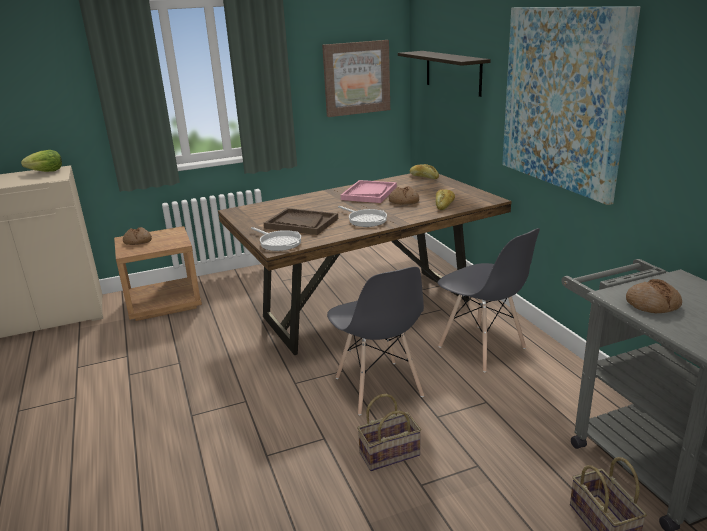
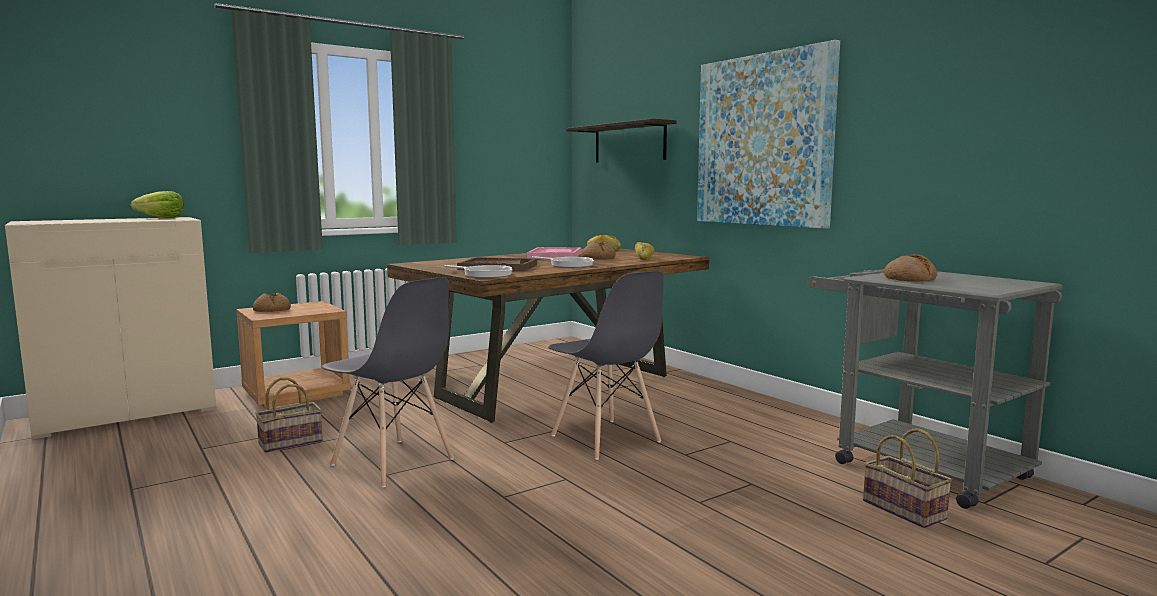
camera: 15 degrees left, 15 degrees down
(356, 78) = (519, 154): picture -> none
(390, 453) = (650, 483): basket -> basket (292, 442)
(482, 348) = (701, 406): grey chair -> grey chair (393, 462)

